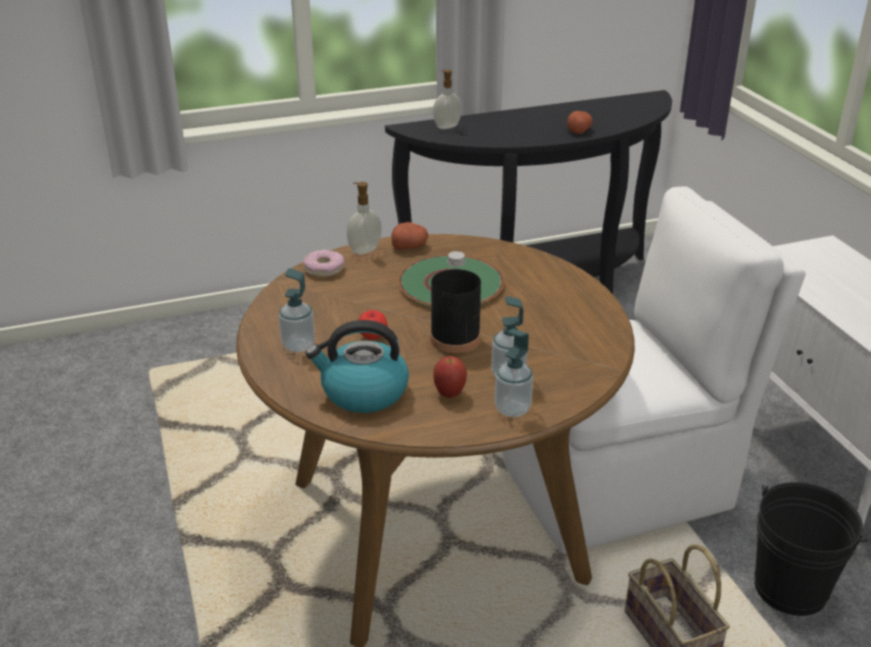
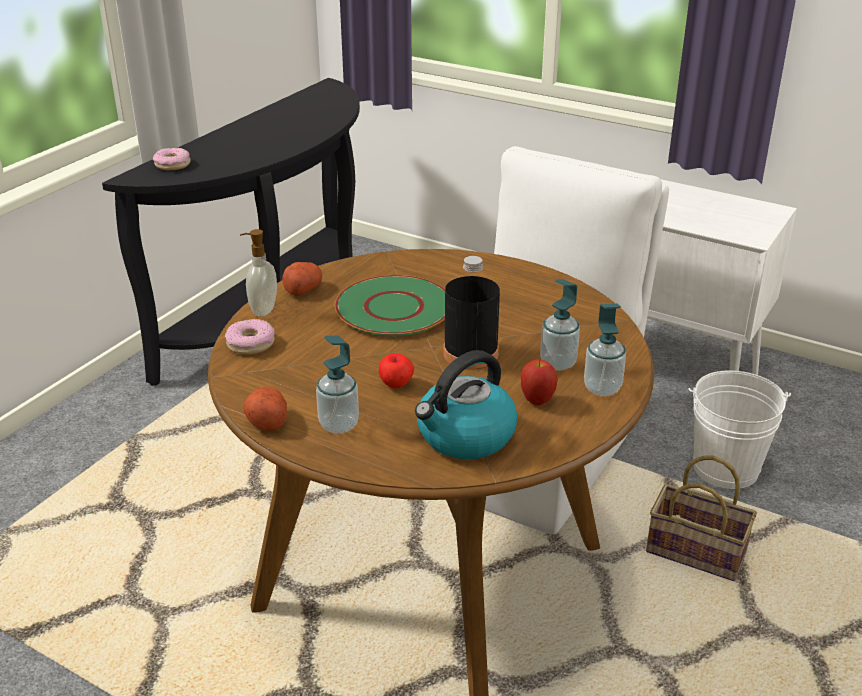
camera: 40 degrees left, 0 degrees up
(446, 126) = (172, 165): soap dispenser -> donut
(578, 130) = (307, 133): potato -> potato (266, 420)
(790, 588) = (726, 468): black bucket -> white bucket

